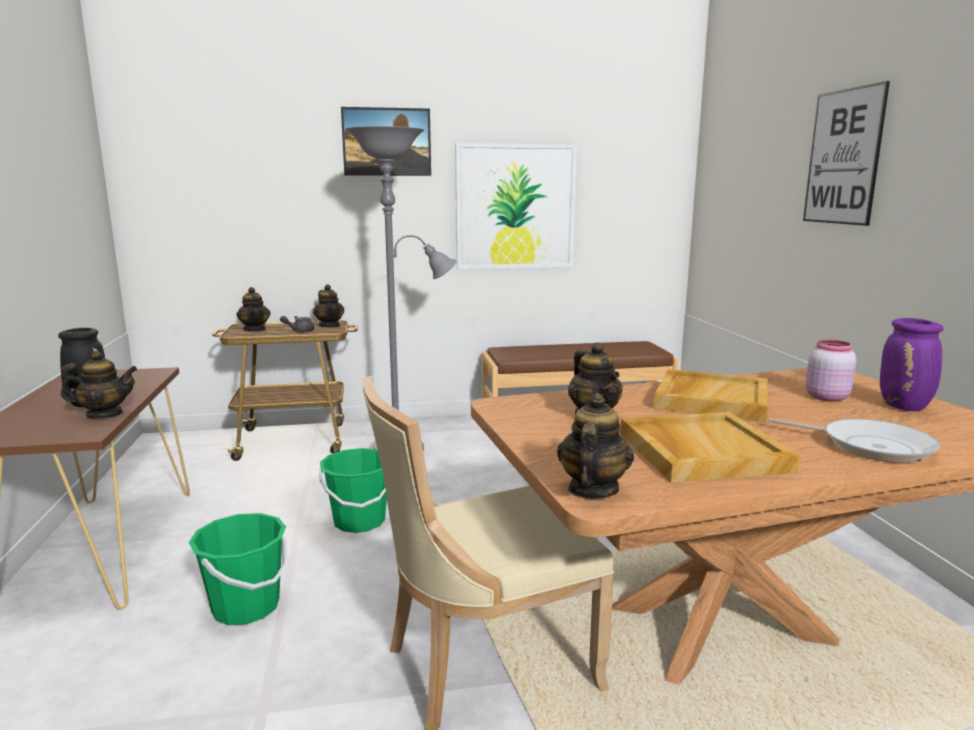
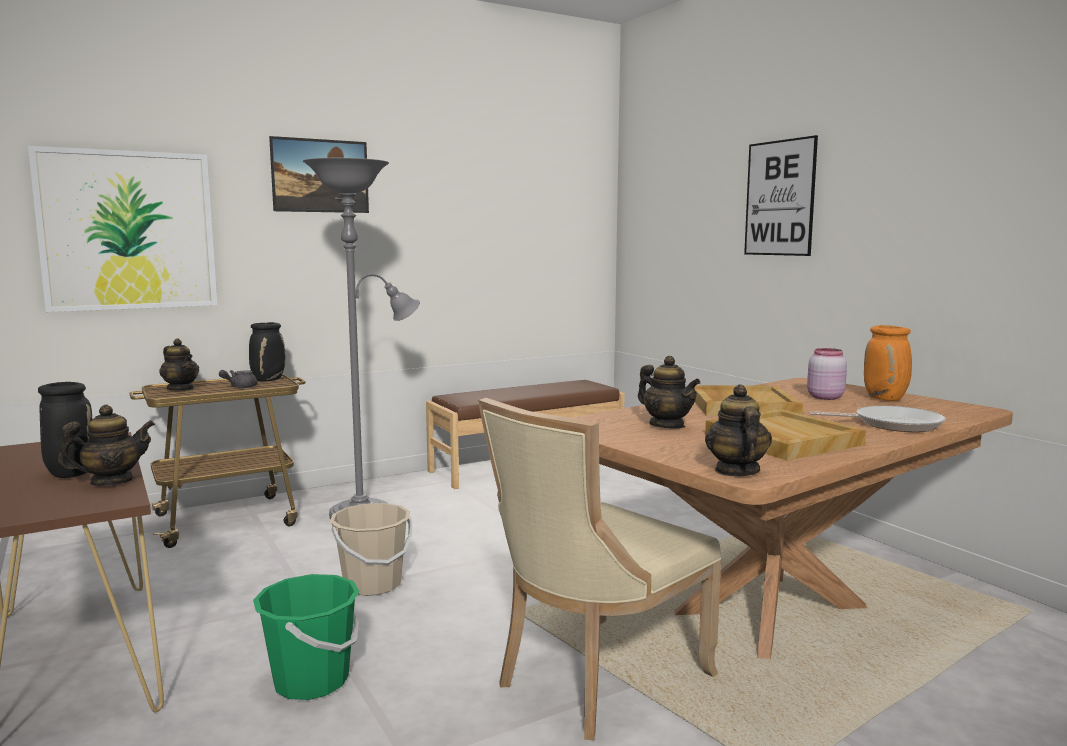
camera: 20 degrees left, 5 degrees down
(330, 326) = (268, 380): teapot -> black vase
(359, 521) = (373, 584): green bucket -> beige bucket
(515, 207) = (454, 246): picture -> picture (128, 230)
(905, 407) = (886, 399): purple vase -> orange vase

